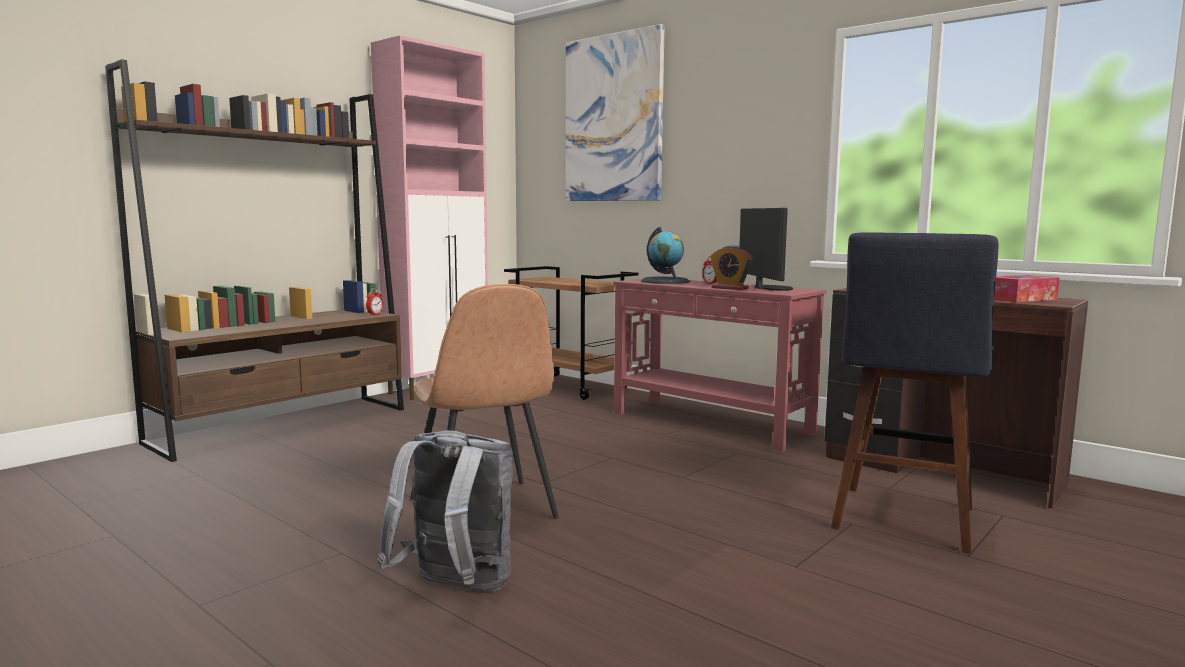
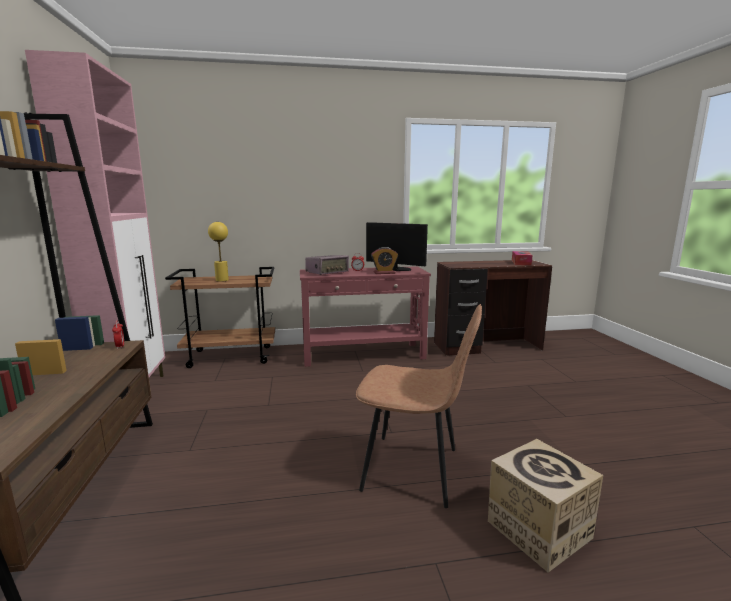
camera: 50 degrees left, 5 degrees up
(455, 590) = (538, 529): grey backpack -> cardboard box
(564, 281) = (222, 280): none -> yellow table lamp
(613, 119) = (238, 154): picture -> none
(665, 281) = (327, 272): globe -> radio
(903, 522) = (534, 376): blue stool -> none

